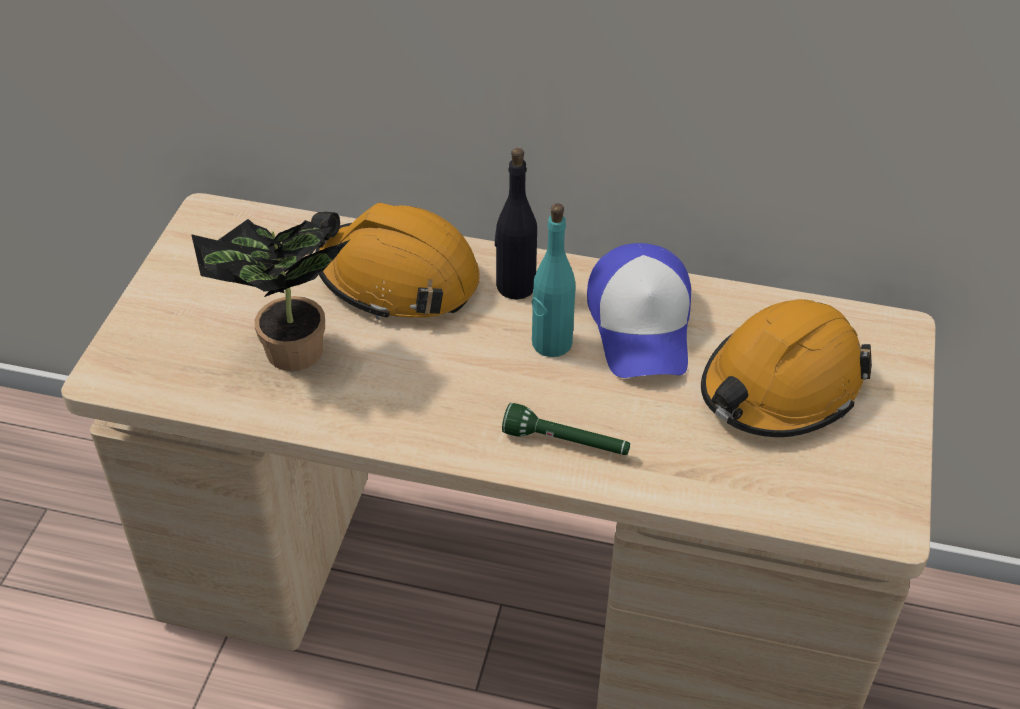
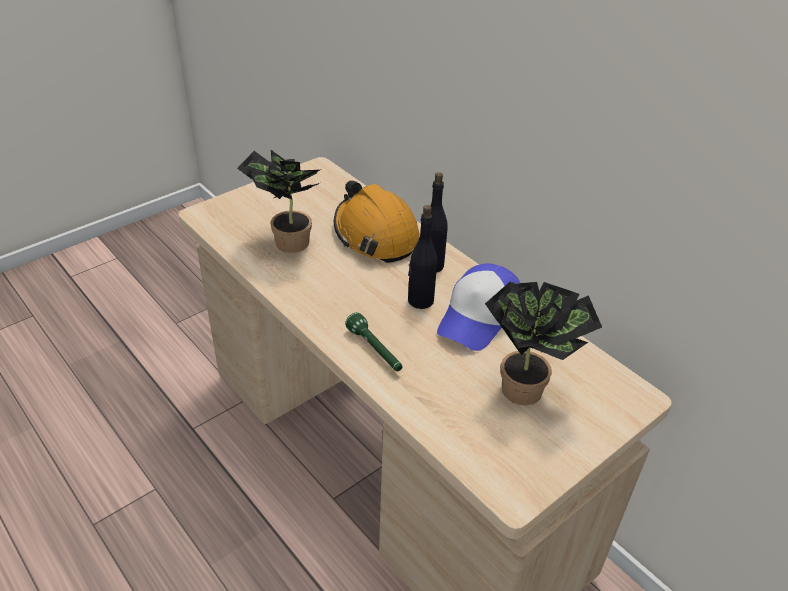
camera: 35 degrees right, 5 degrees down
(551, 343) = (420, 300): turquoise bottle -> black bottle
(780, 387) = (527, 387): orange hard hat -> potted plant

